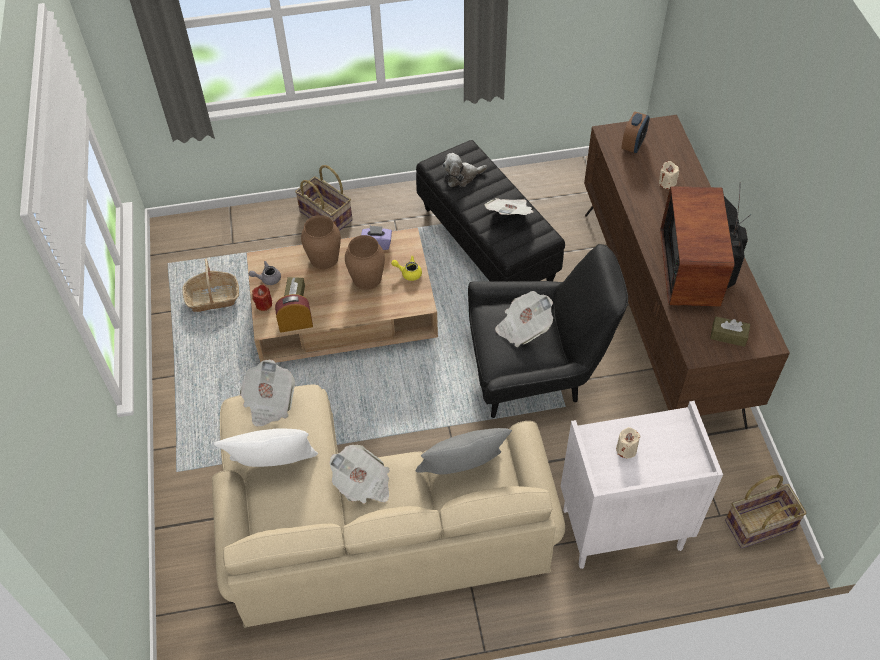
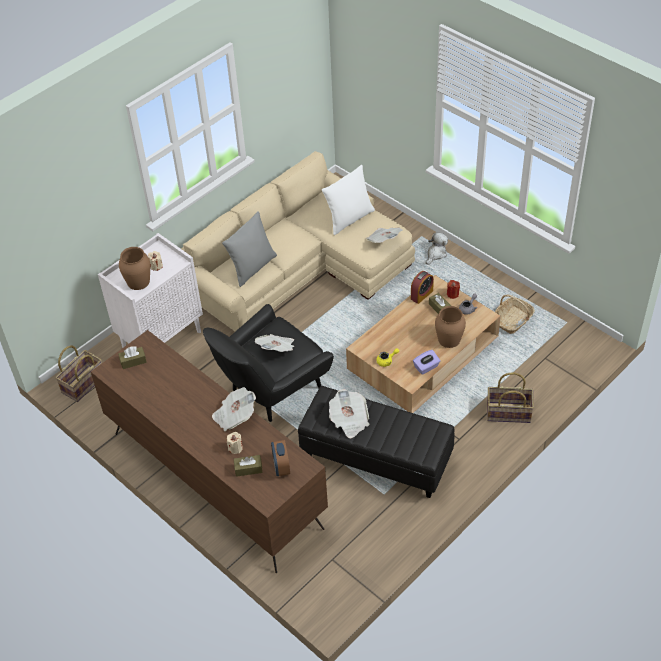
camera: 145 degrees right, 5 degrees down
(363, 484) = (297, 235): newspaper -> newspaper (234, 416)
(366, 278) = (409, 342): brown vase -> brown vase (138, 281)
(462, 177) = (410, 431): plush toy -> plush toy (436, 254)
(666, 159) = (248, 469): none -> brown tissue box
(696, 271) = (176, 392): television -> none

